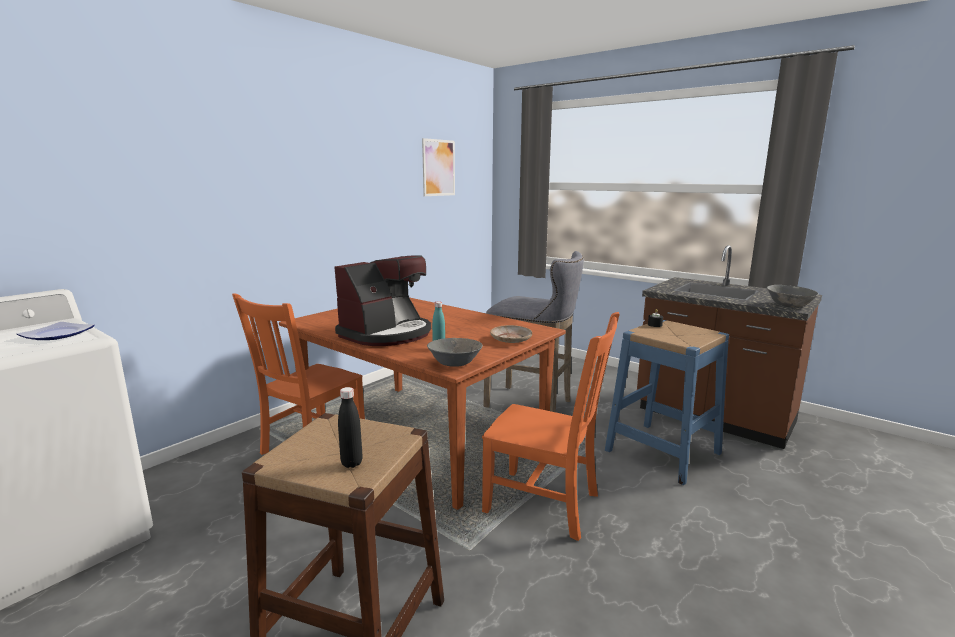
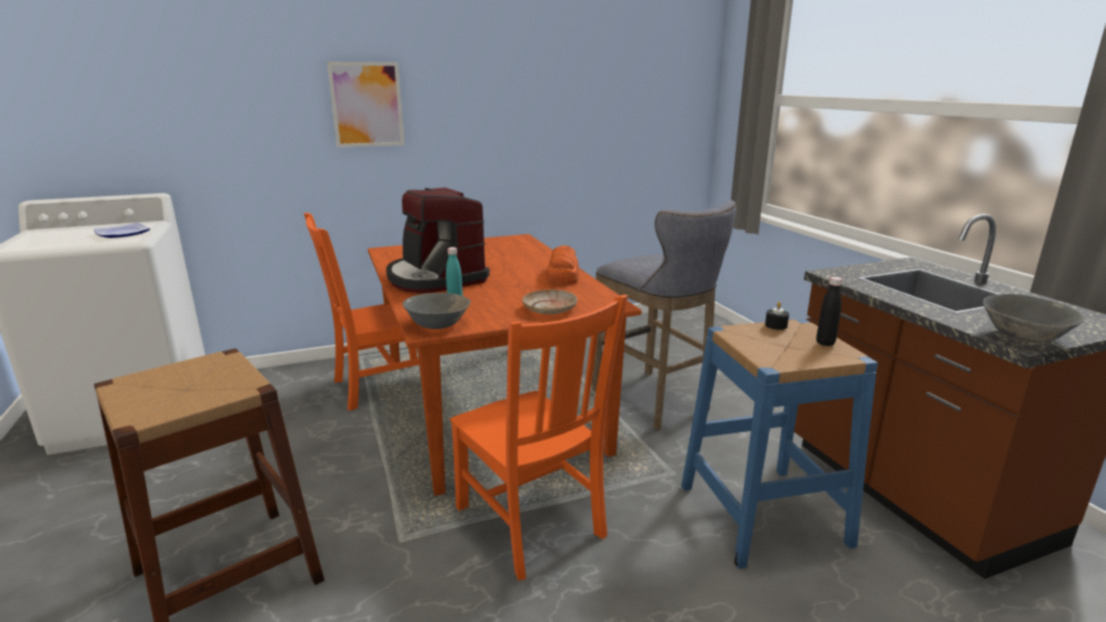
camera: 30 degrees right, 5 degrees up
(351, 463) = (166, 402): black bottle -> black bottle (825, 343)
(387, 334) = (435, 278): coffee machine -> coffee machine turned 75 degrees clockwise
(438, 168) = (622, 74): picture -> picture (367, 104)
(477, 318) = (562, 275): none -> bread

